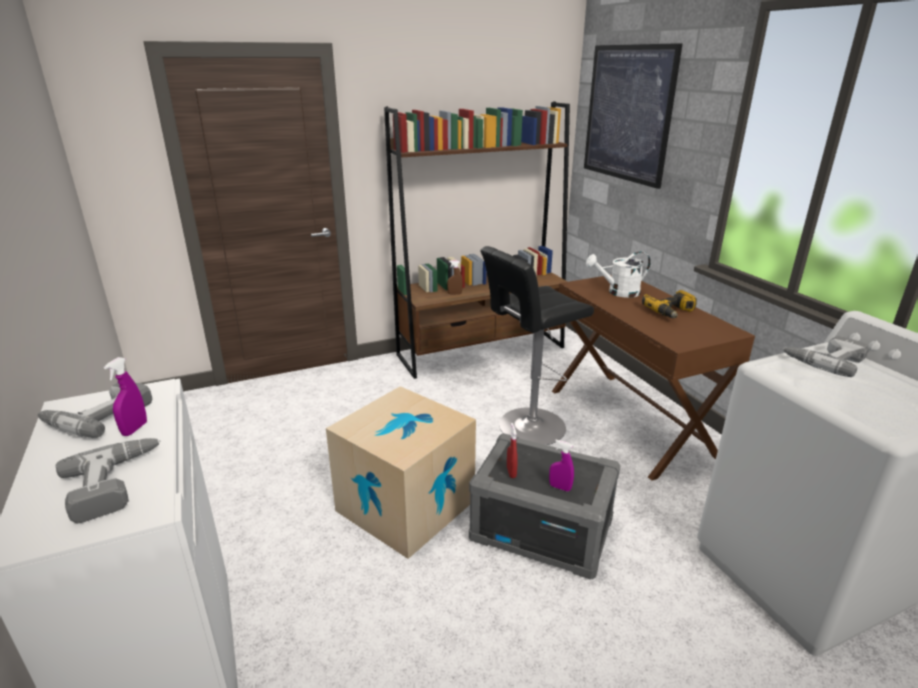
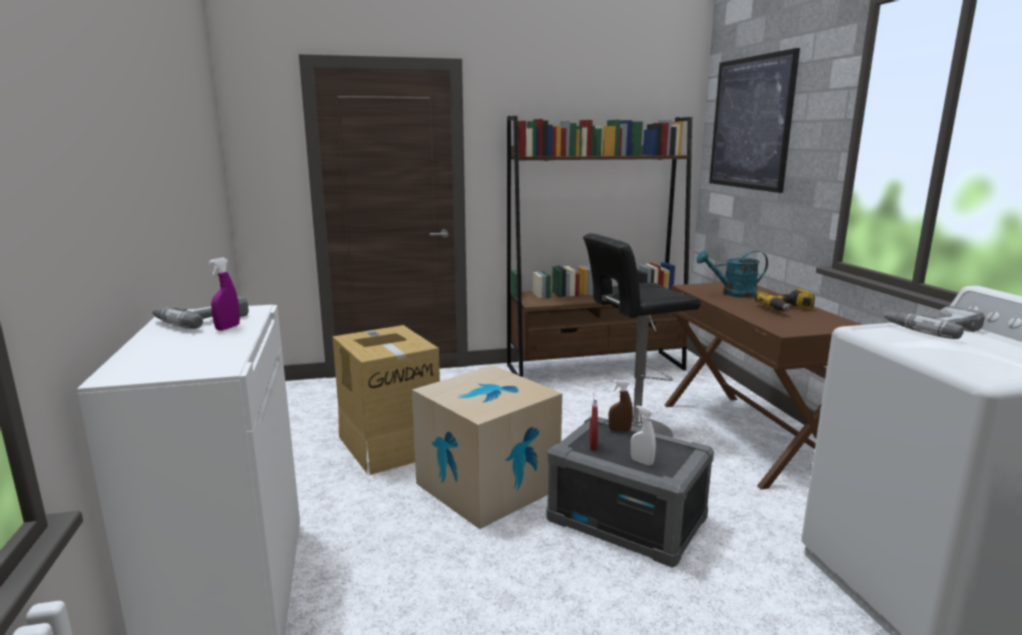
camera: 10 degrees right, 10 degrees down
(117, 483) = (201, 353): power drill -> none
(300, 464) = (390, 444): none -> cardboard box
(454, 294) = (567, 300): brown spray bottle -> brown spray bottle (619, 430)
(560, 487) = (641, 462): purple spray bottle -> white spray bottle
(618, 292) = (733, 294): white watering can -> turquoise watering can

